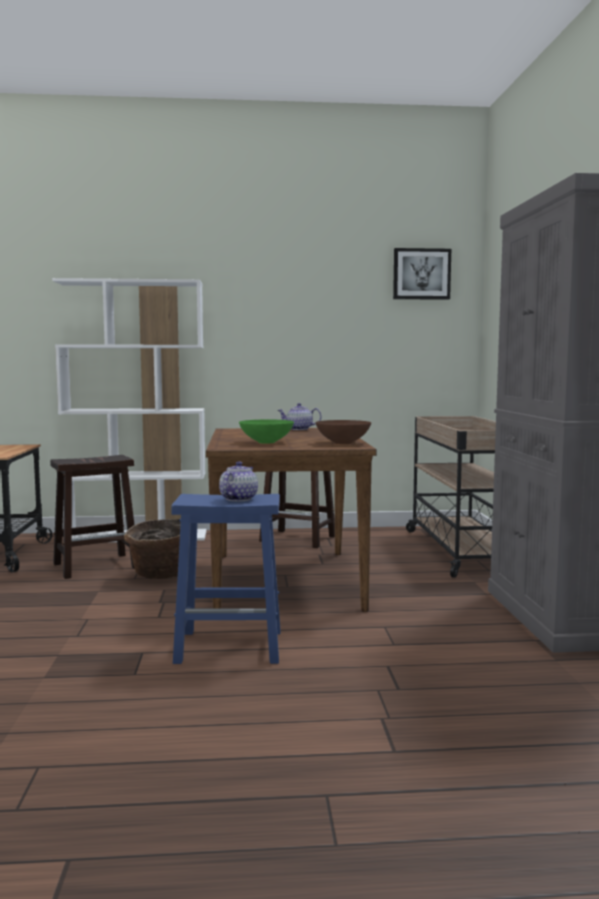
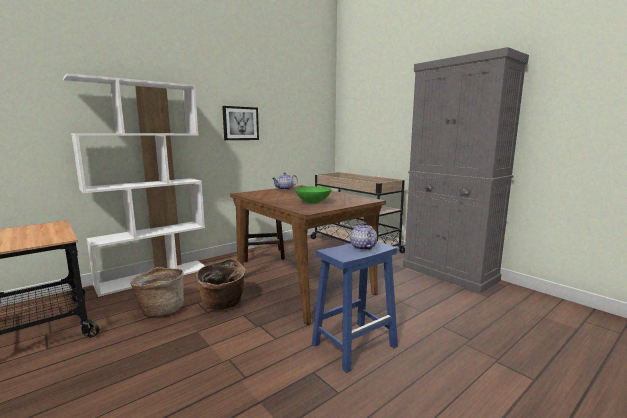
camera: 35 degrees left, 5 degrees up
(97, 565) = (160, 309): brown stool -> basket
(342, 443) = (353, 198): brown bowl -> none
(421, 274) = (309, 91): picture -> picture (240, 123)

